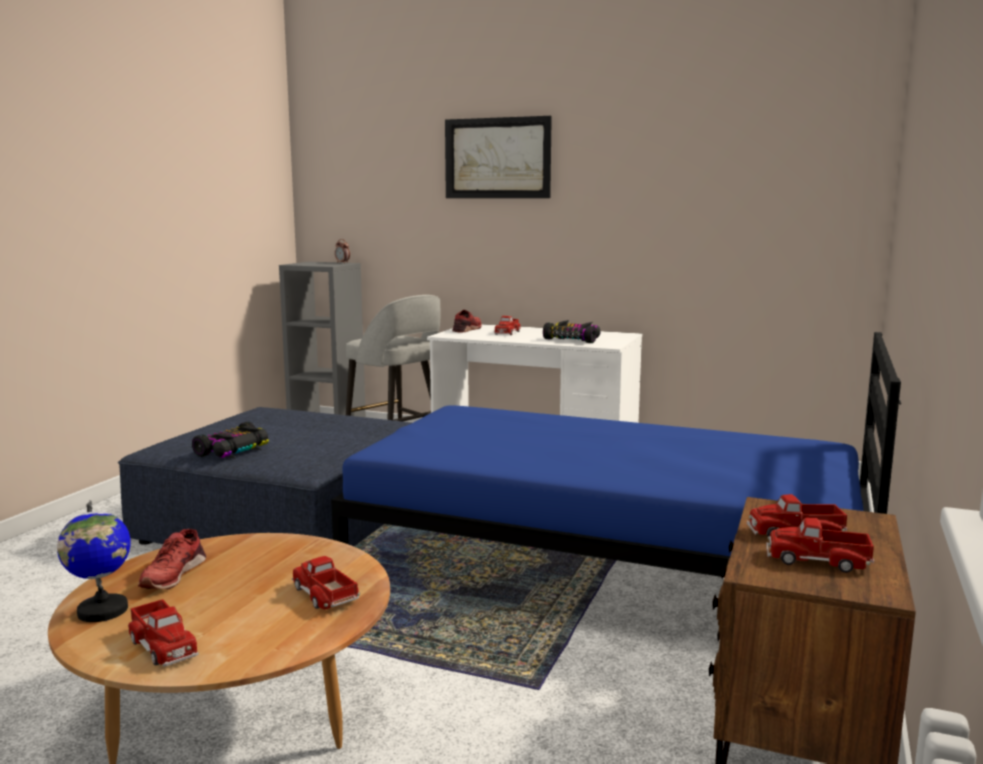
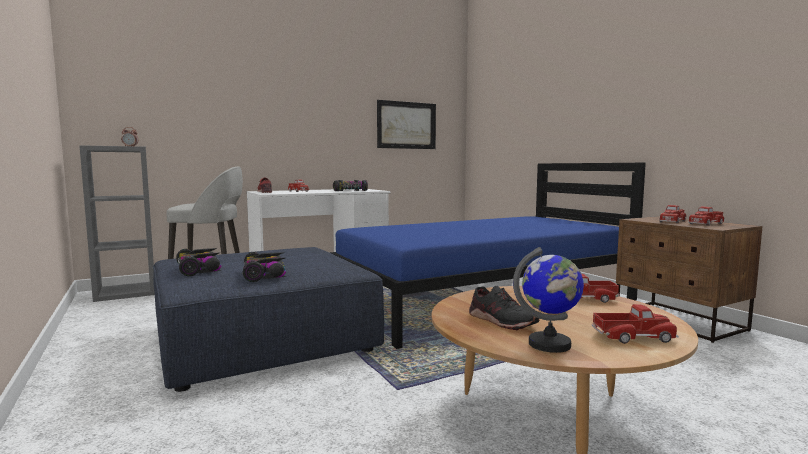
camera: 50 degrees left, 5 degrees down
(172, 574) = (500, 321): red shoe -> black shoe
(224, 429) = (199, 269): none -> toy car
(497, 158) = (263, 75): picture -> picture (406, 125)

